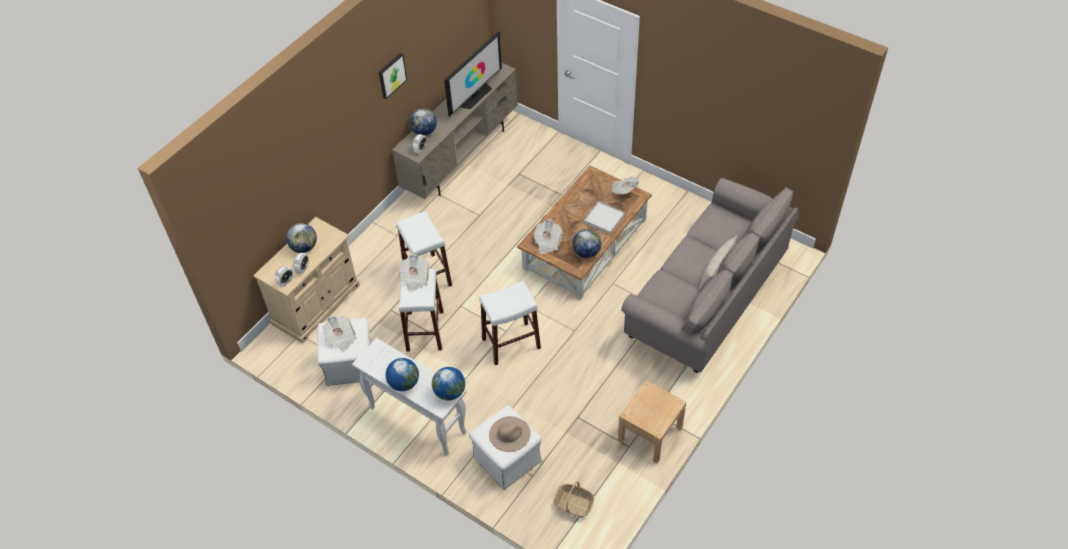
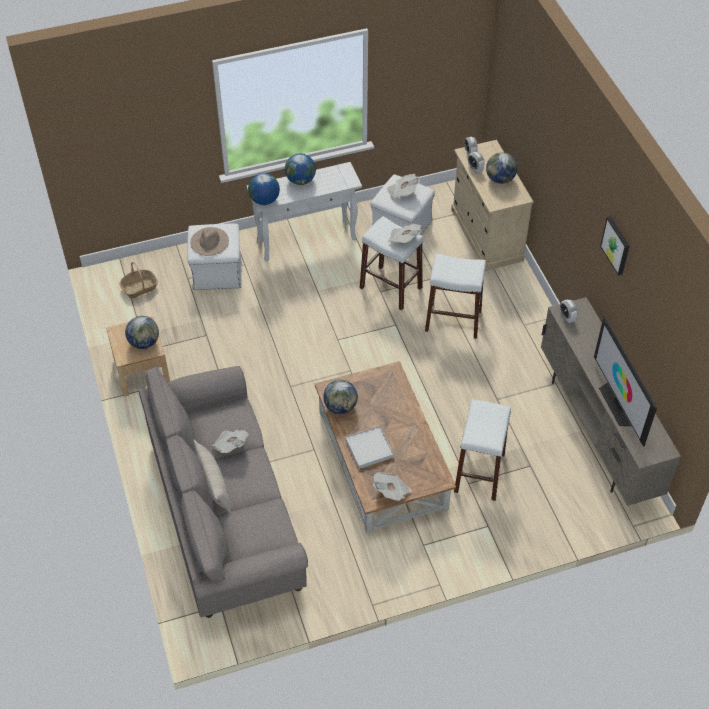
camera: 125 degrees right, 0 degrees up
(424, 132) = (592, 333): globe -> globe (144, 342)
(511, 343) = (321, 335): white stool -> white stool (479, 473)
(547, 242) = (381, 385): newspaper -> newspaper (230, 445)

